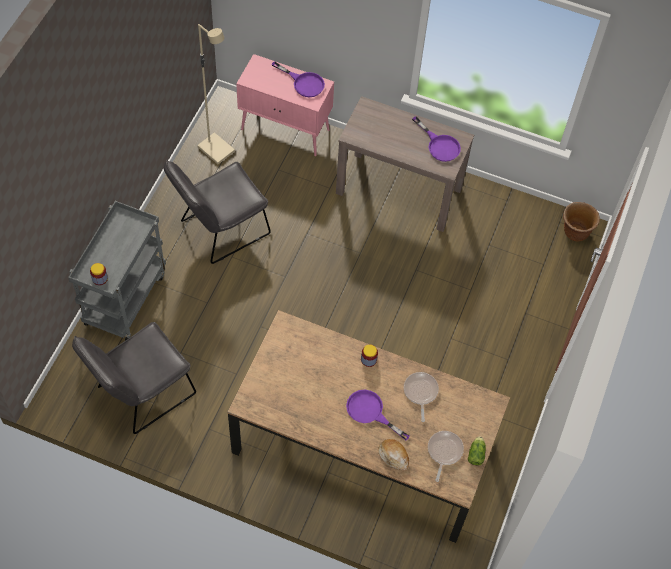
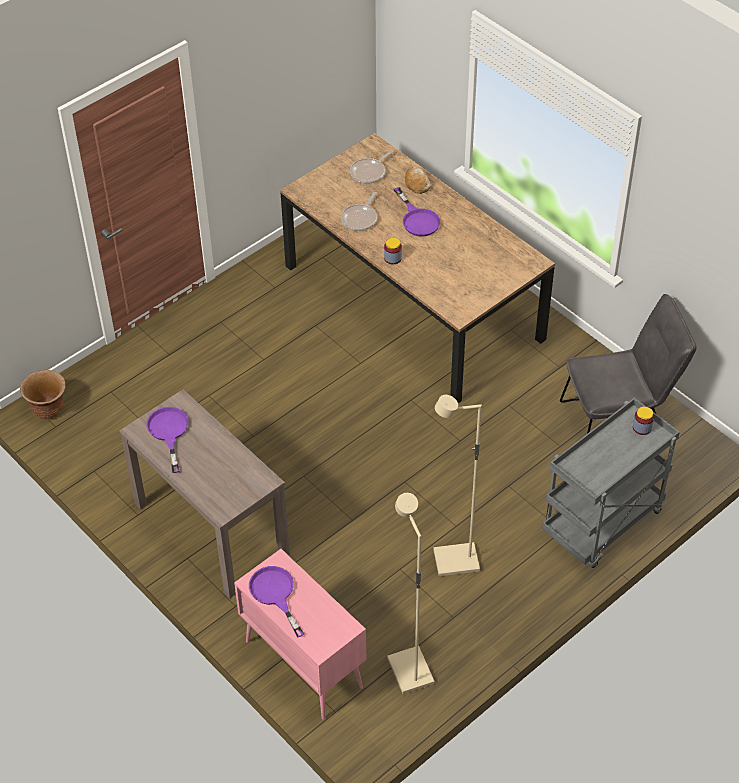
camera: 150 degrees left, 10 degrees down
(219, 230) = (455, 562): grey chair -> beige floor lamp
(476, 453) = (341, 162): lettuce -> none

